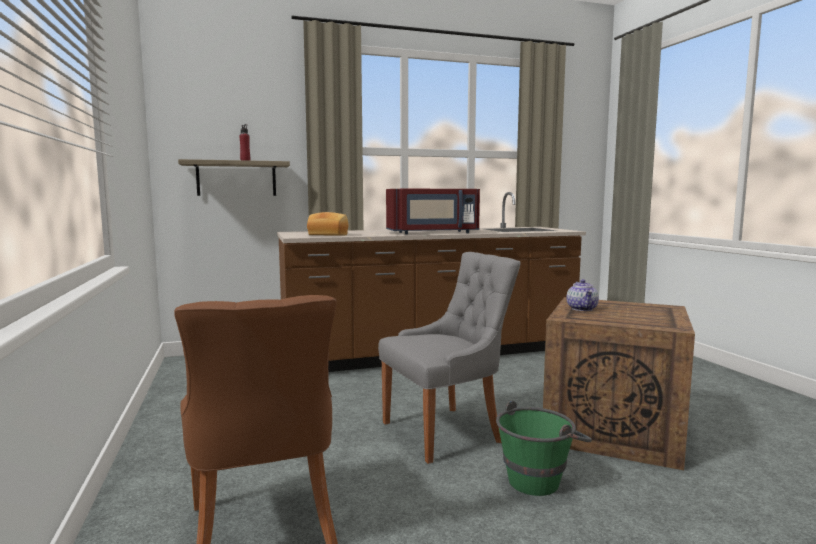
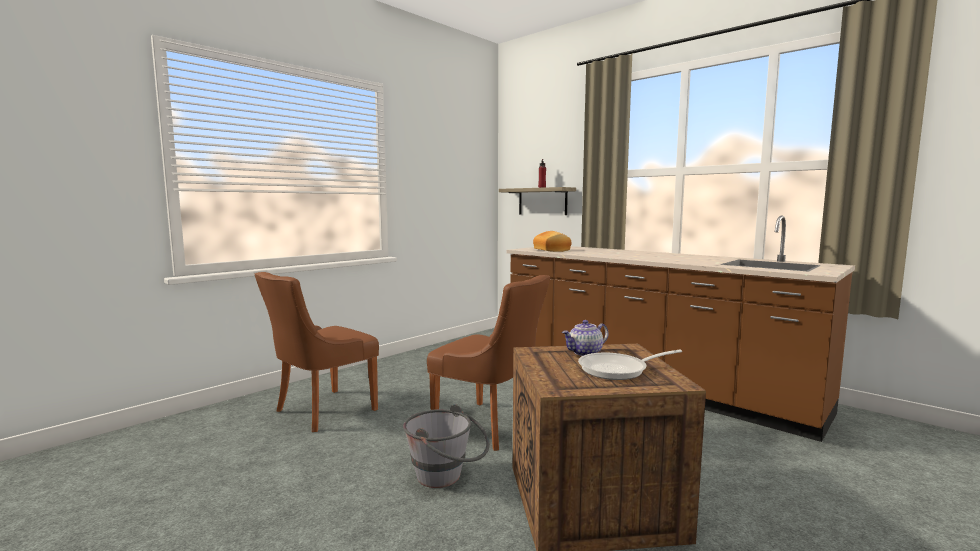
camera: 60 degrees right, 0 degrees up
(433, 233) = (638, 257): red microwave -> none
(445, 431) = (489, 426): grey chair -> brown chair
(540, 478) = (447, 477): green bucket -> grey bucket
(634, 310) = (618, 370): none -> frying pan

